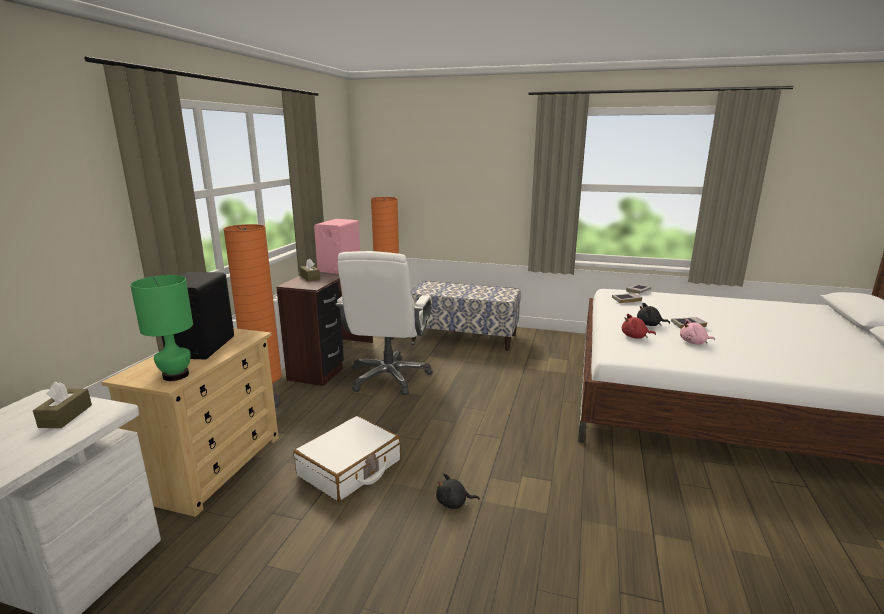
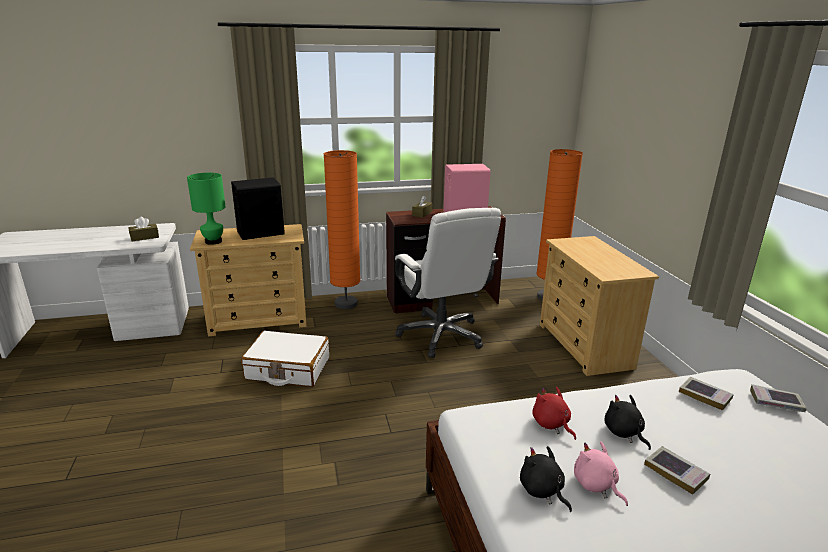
camera: 60 degrees right, 5 degrees up
(389, 377) = (441, 335): white office chair -> white office chair turned 90 degrees counterclockwise
(454, 503) = (271, 433): black plush toy -> black plush toy (542, 491)
(464, 337) = (584, 346): bench -> beige dresser

